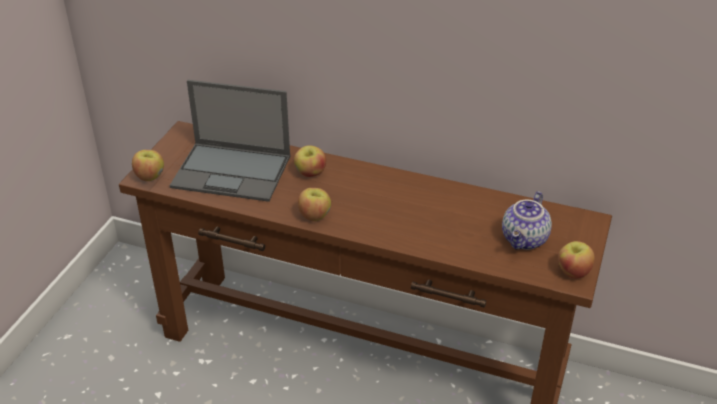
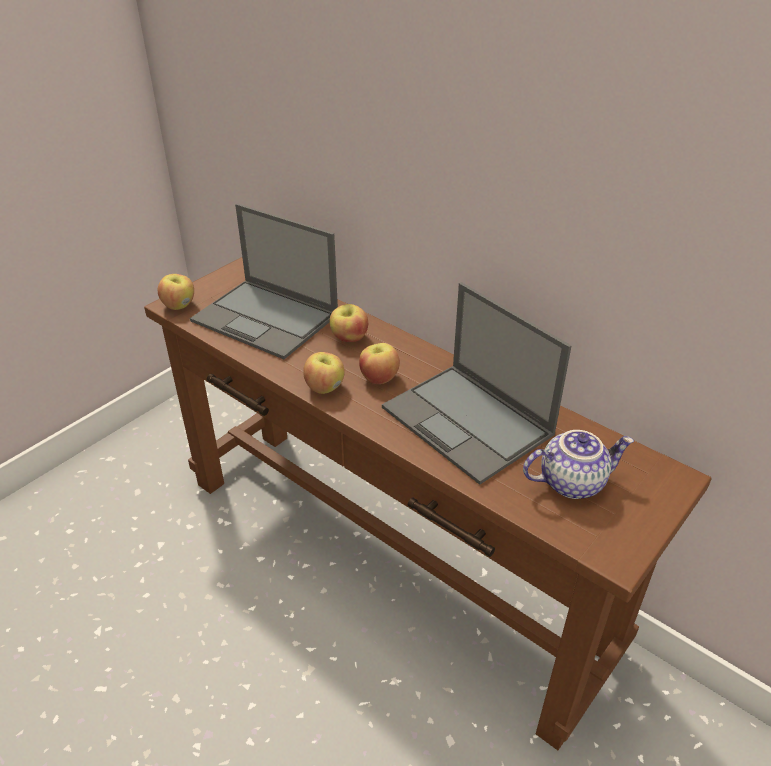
camera: 20 degrees right, 0 degrees up
(435, 216) = (468, 422): none -> laptop
(525, 240) = (572, 481): teapot -> teapot turned 150 degrees counterclockwise
(573, 272) = (619, 543): apple -> apple (379, 377)

